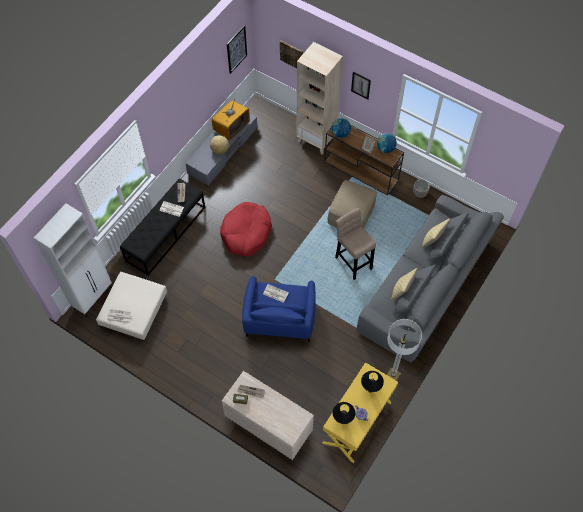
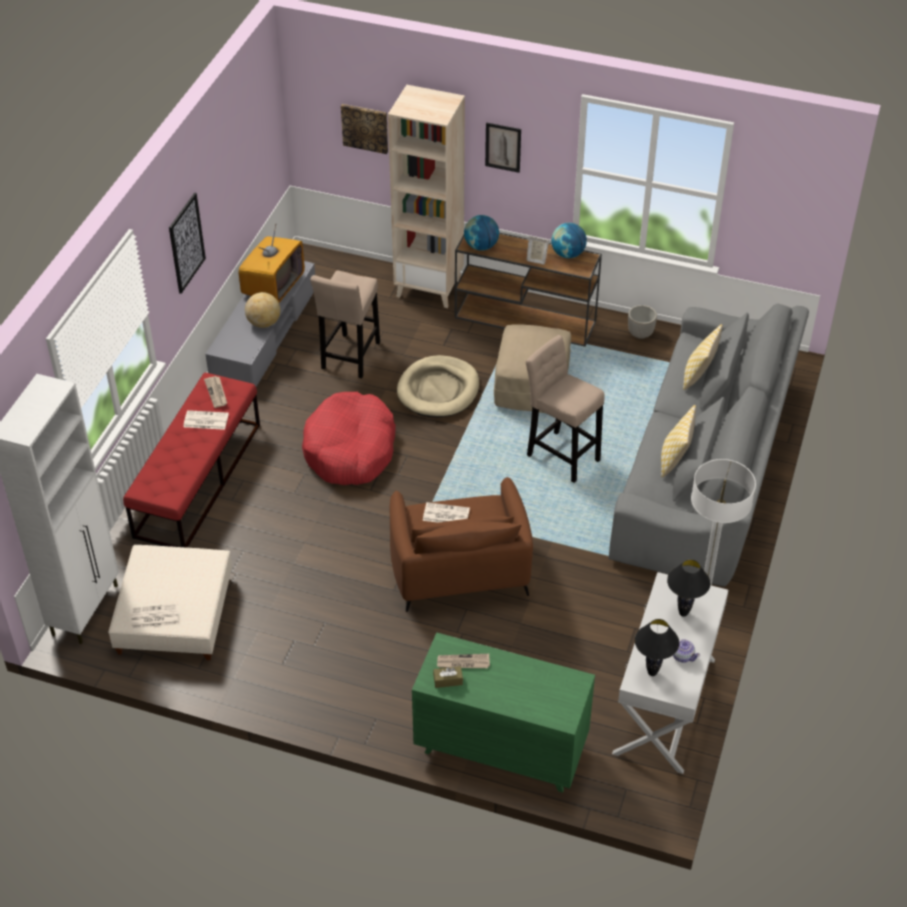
camera: 15 degrees left, 15 degrees down
(166, 233) = (198, 479): black bench -> red bench
(236, 49) = (265, 134): picture -> picture (186, 243)
(262, 176) = (350, 358): none -> beige stool
(268, 426) = (500, 748): beige dresser -> green dresser
(279, 318) = (459, 570): blue armchair -> brown armchair
(302, 206) = (438, 390): none -> beige dog bed
(357, 422) = (665, 706): yellow console table -> white console table

